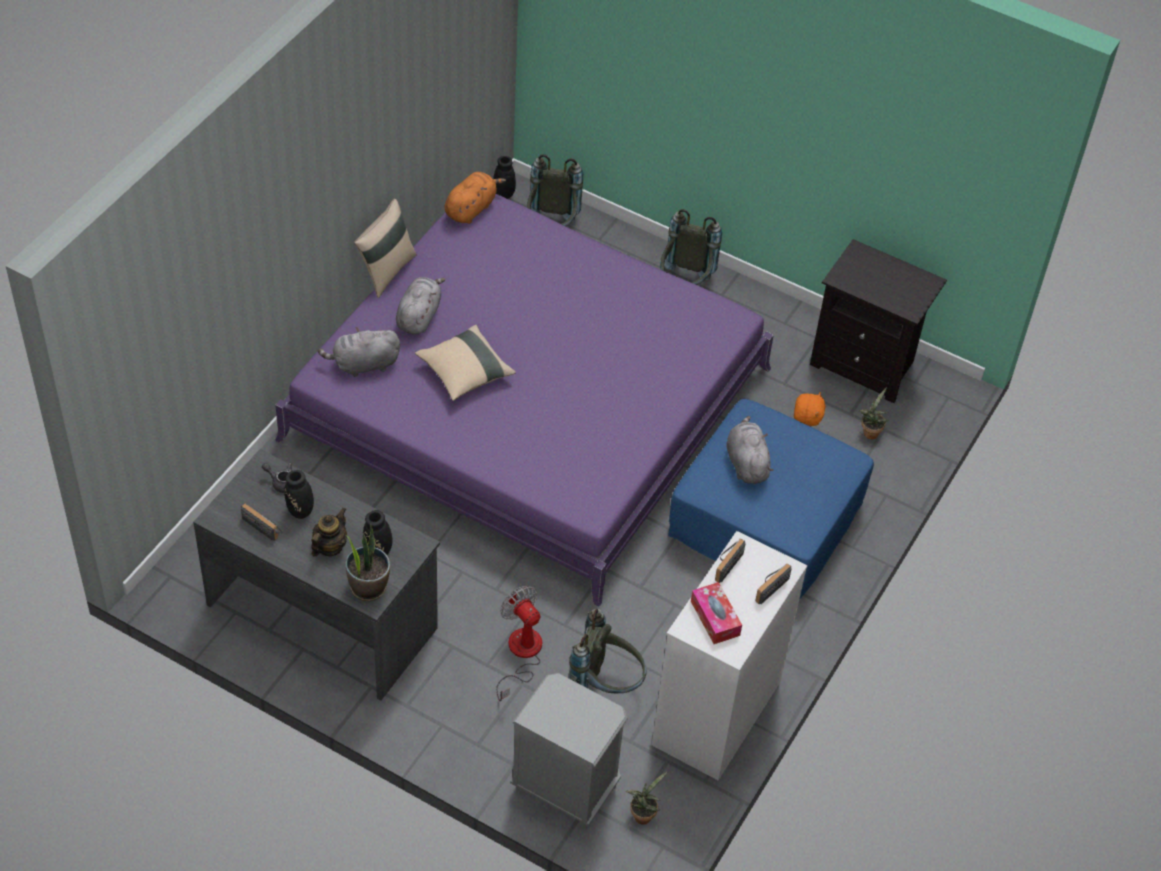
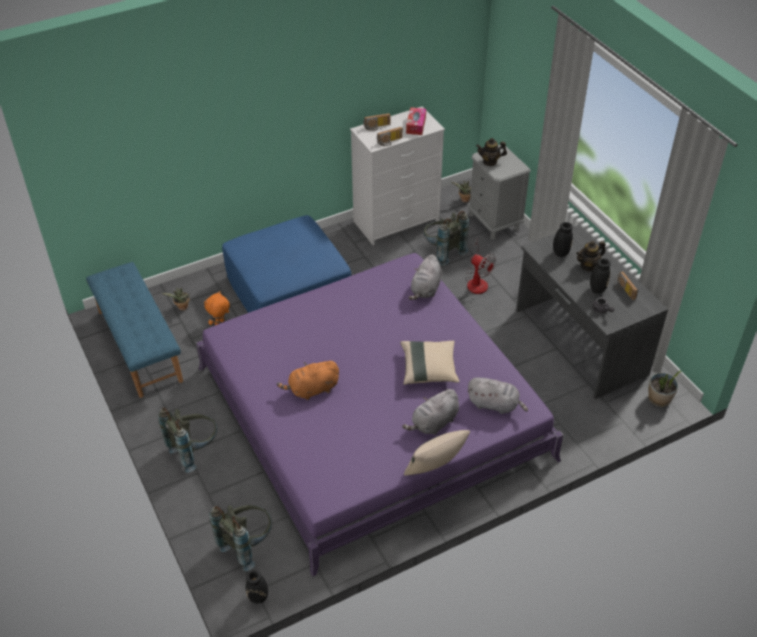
camera: 145 degrees left, 5 degrees down
(368, 587) = (575, 239): potted plant -> potted plant (659, 399)
(471, 208) = (333, 495): orange plush toy -> orange plush toy (312, 390)
(521, 654) = (477, 281): fan -> fan turned 45 degrees counterclockwise
(587, 706) = (490, 162): none -> teapot
(746, 463) = (297, 261): grey plush toy -> grey plush toy (425, 289)
(866, 364) = (139, 345): black nightstand -> blue bench

